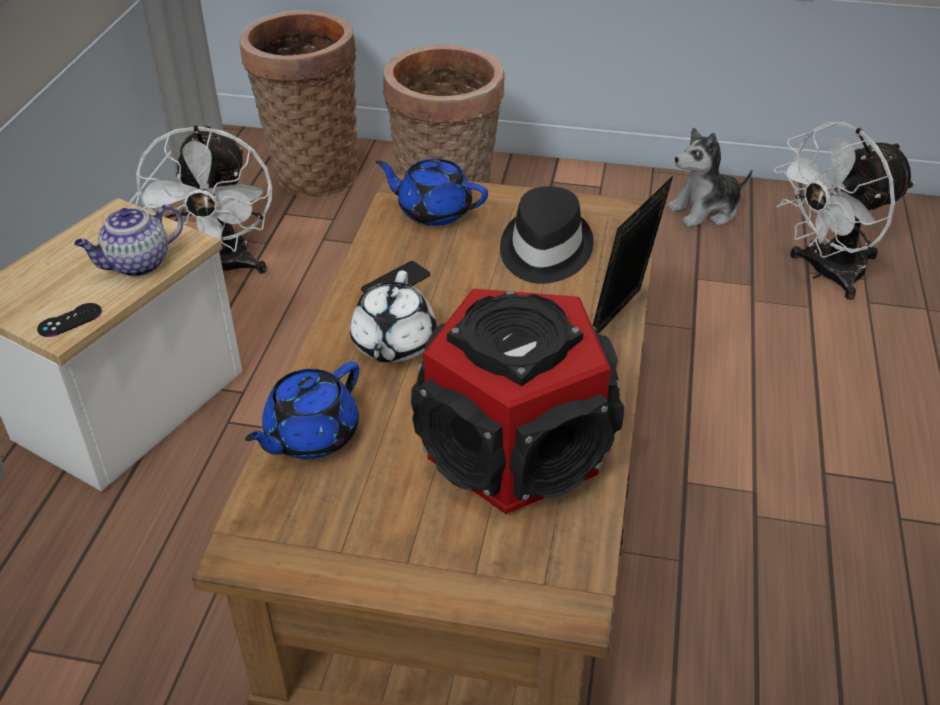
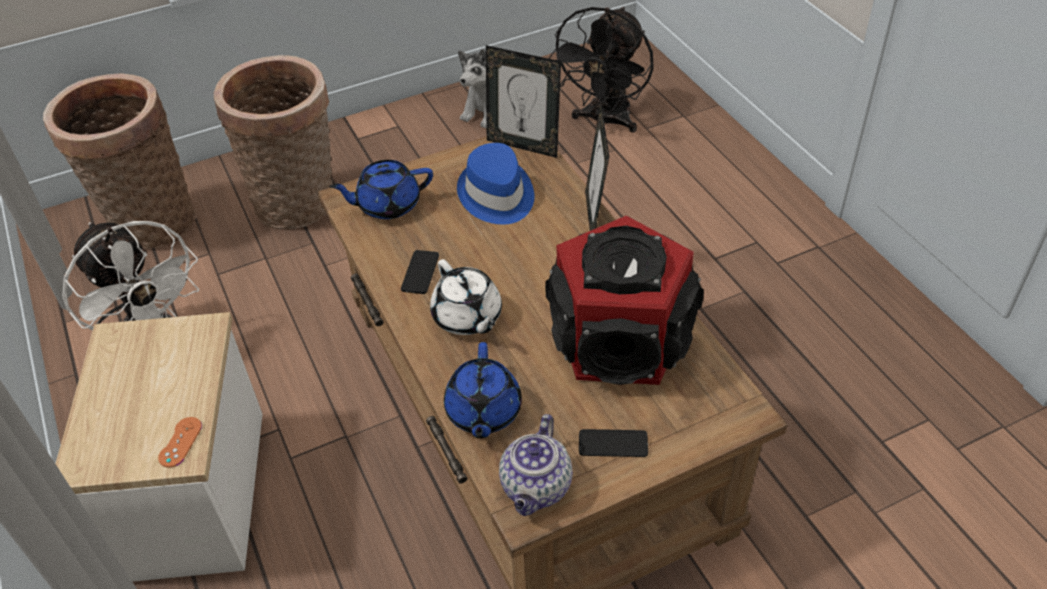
camera: 35 degrees left, 5 degrees up
(70, 320) = (180, 442): black game controller -> orange game controller
(137, 264) = (183, 368): teapot -> teapot (536, 488)
(396, 542) = (613, 444): none -> phone
(544, 250) = (496, 195): black hat -> blue hat
(623, 218) = (524, 145): none -> picture frame
(825, 274) = (605, 121): white fan -> black fan

